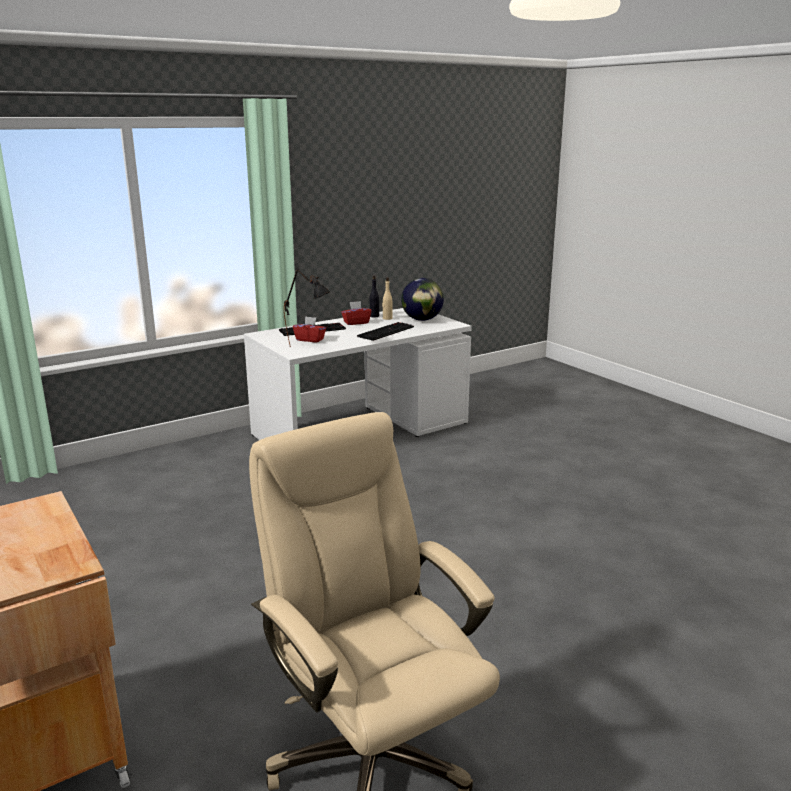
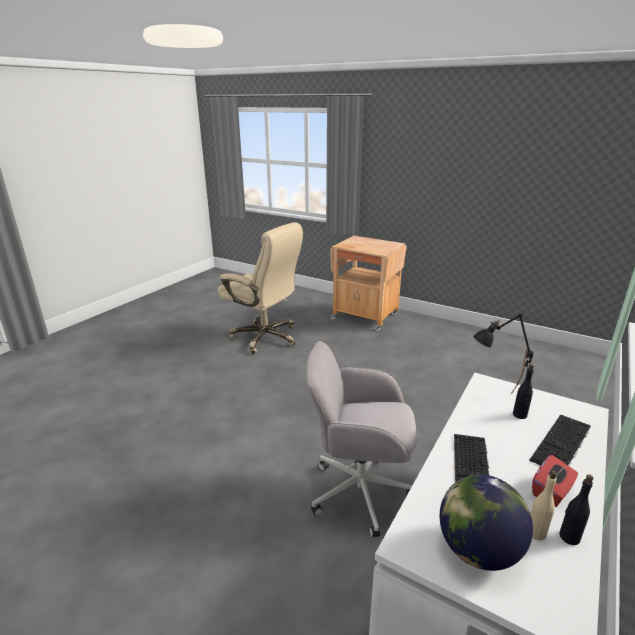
camera: 155 degrees right, 5 degrees up
(310, 339) = (520, 415): red tissue box -> black bottle
(406, 477) = (358, 492): none -> grey office chair

